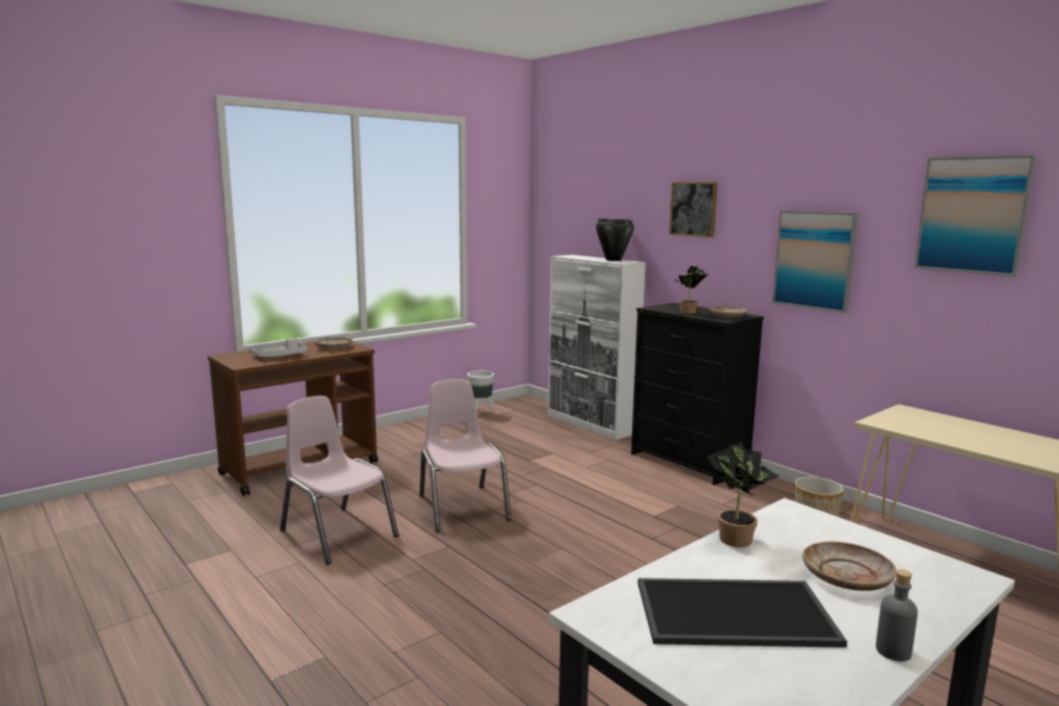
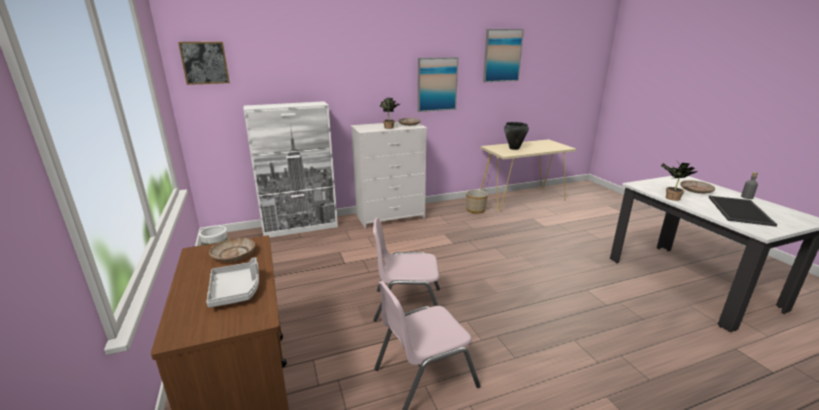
camera: 70 degrees left, 10 degrees up
(613, 260) = (302, 103): black cooking pot -> black cooking pot (514, 148)
(689, 462) = (390, 216): black dresser -> white dresser
(693, 209) = (356, 59): picture -> picture (205, 63)

